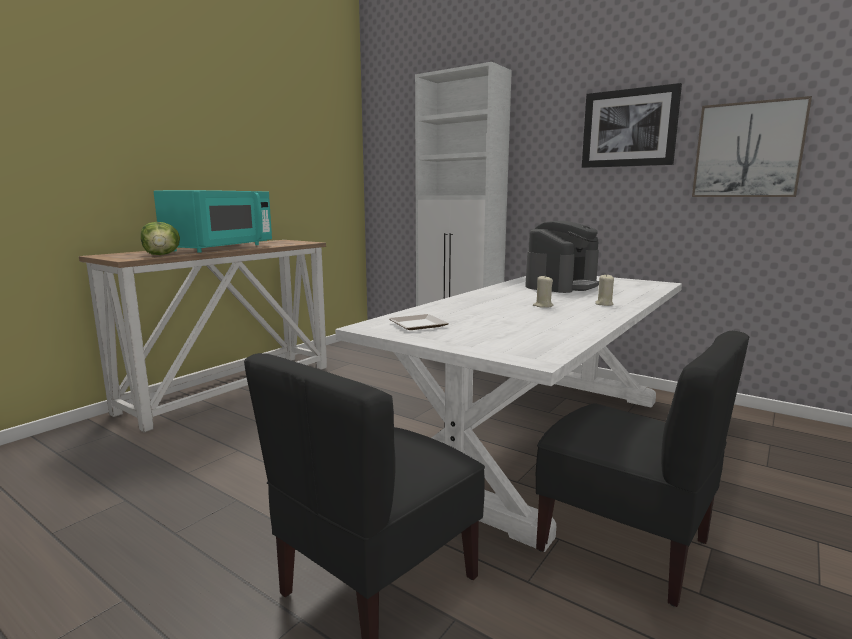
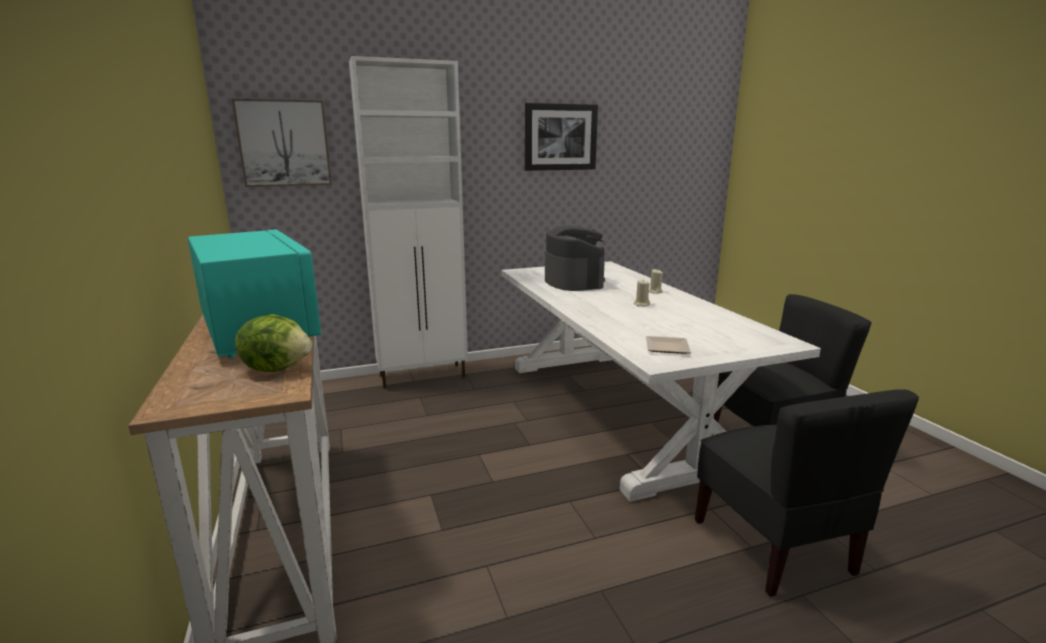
camera: 55 degrees left, 5 degrees up
(748, 150) = (638, 159): picture -> picture (284, 143)

